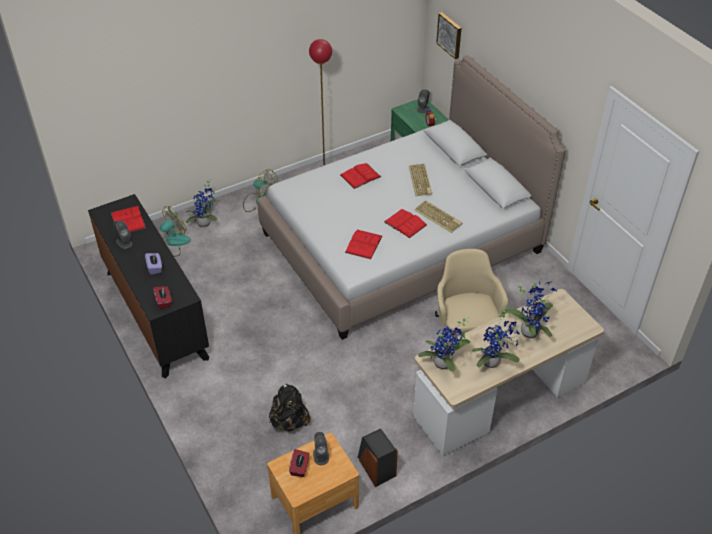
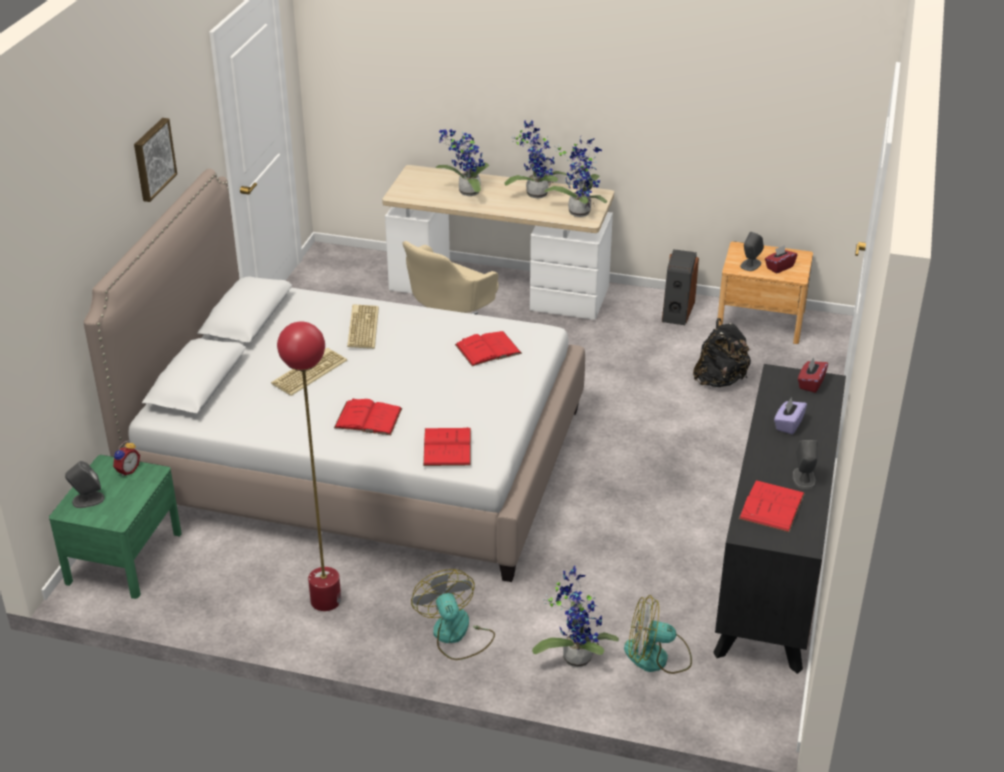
camera: 135 degrees left, 10 degrees down
(405, 223) = (409, 342): red book -> red book (447, 447)
(450, 35) = (43, 328): picture -> picture (152, 159)

